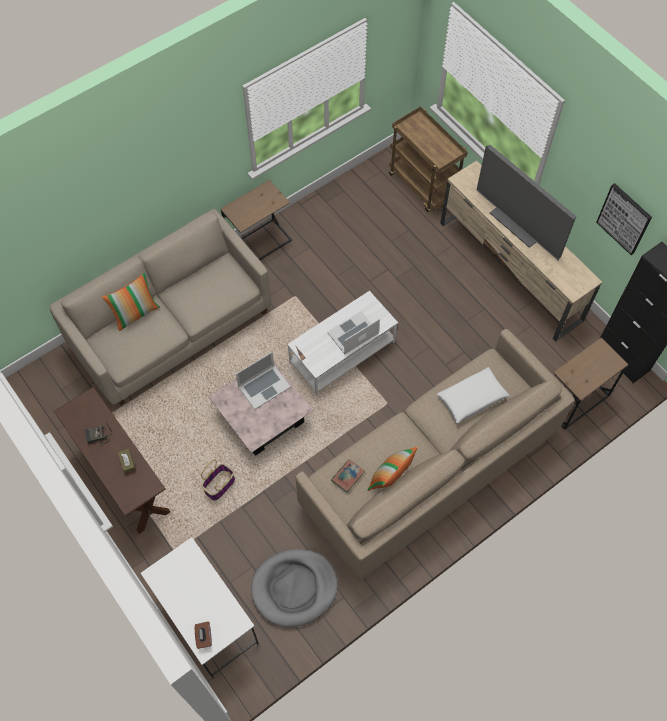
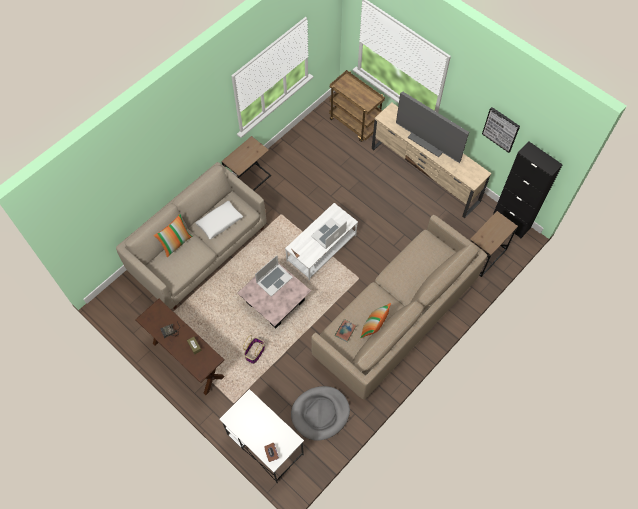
camera: 10 degrees left, 0 degrees up
(472, 398) = (418, 265): white pillow -> white pillow (220, 222)

